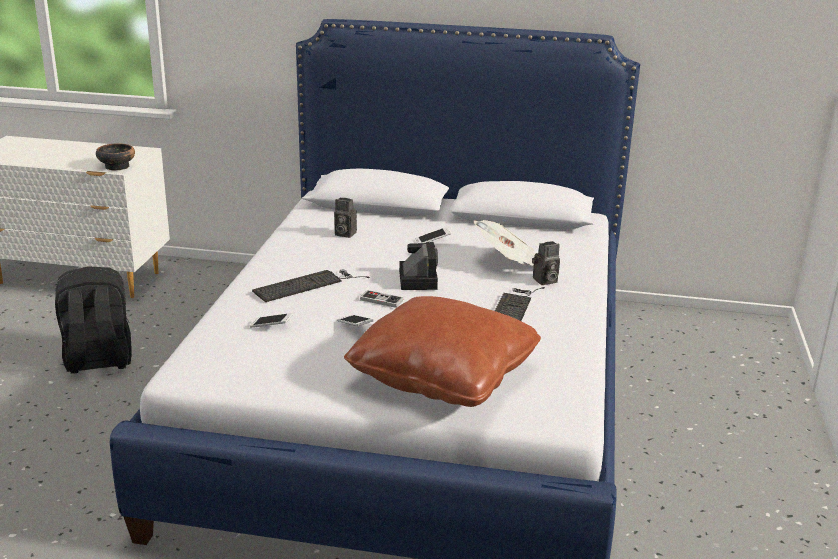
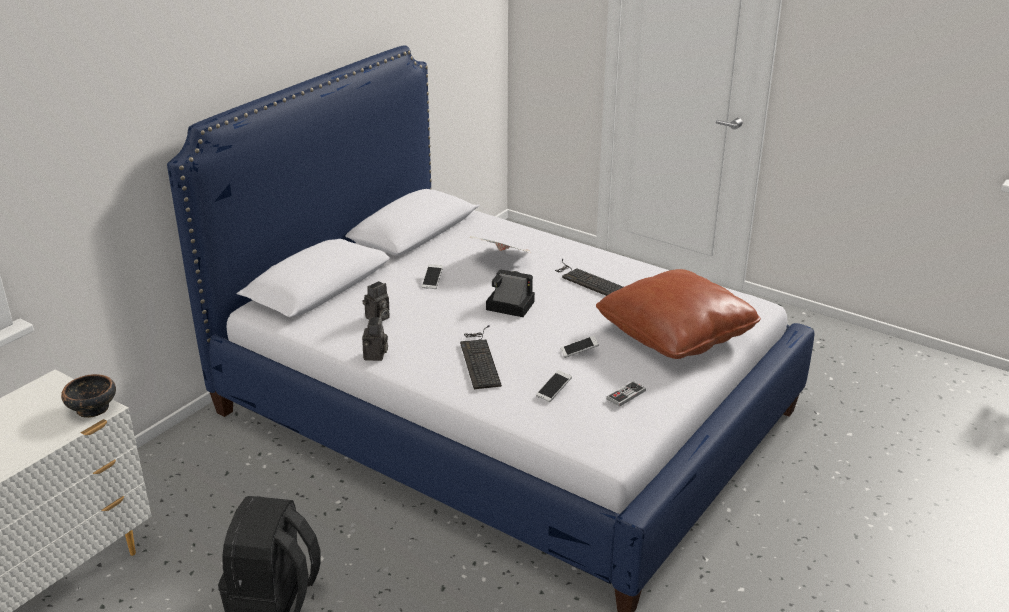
camera: 65 degrees left, 5 degrees up
(381, 300) = (537, 330): game controller -> game controller (626, 395)
(544, 281) = (549, 256): camera -> camera (376, 356)

